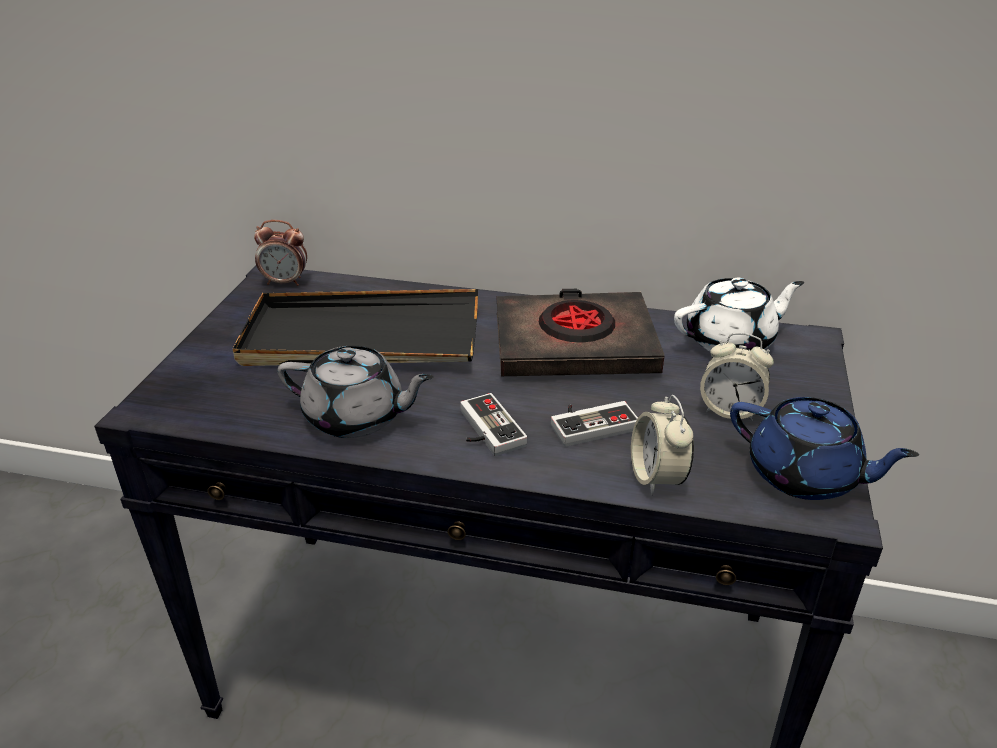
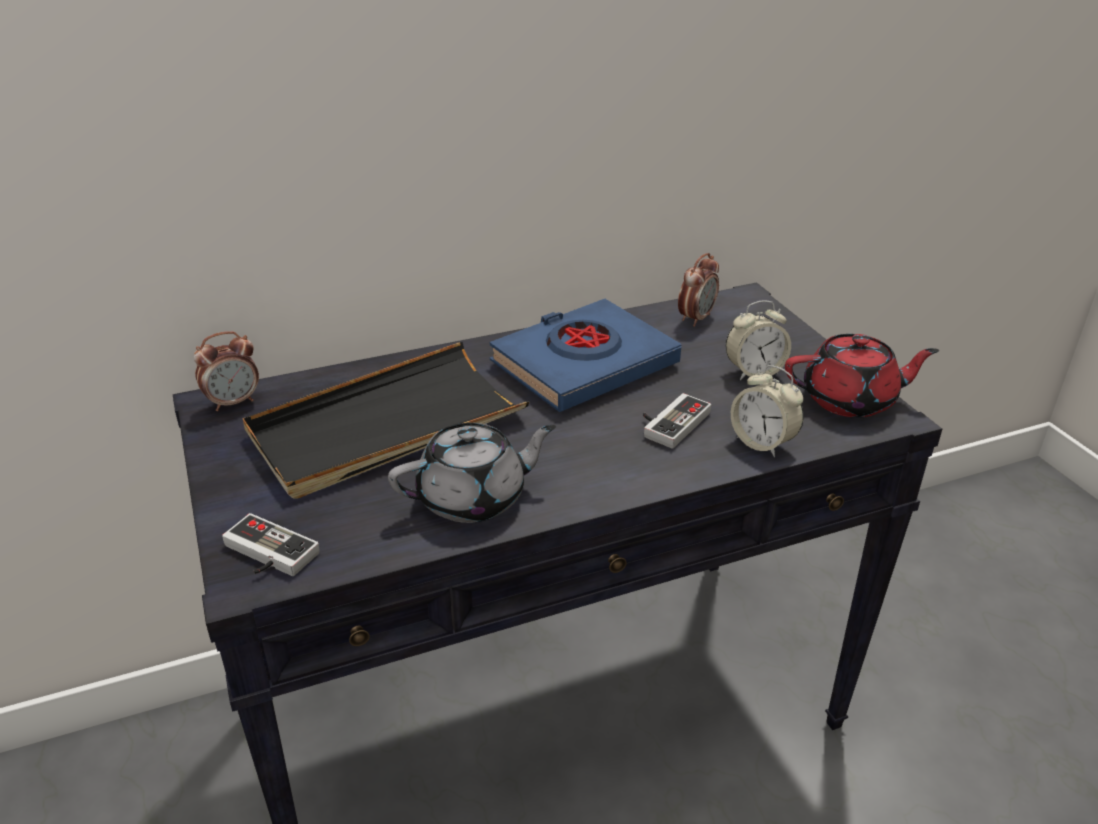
camera: 35 degrees left, 0 degrees up
(485, 431) = (597, 462): game controller -> game controller (265, 555)
(574, 345) = (584, 364): black book -> blue book
(731, 341) = (696, 318): white teapot -> alarm clock
(804, 476) = (850, 400): blue teapot -> red teapot

